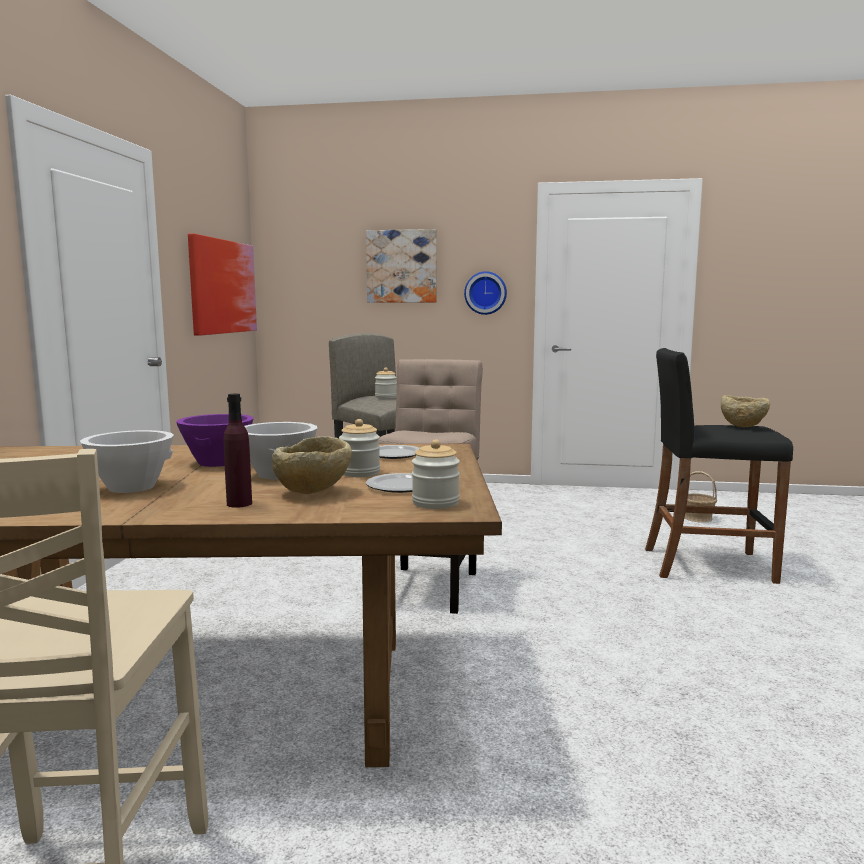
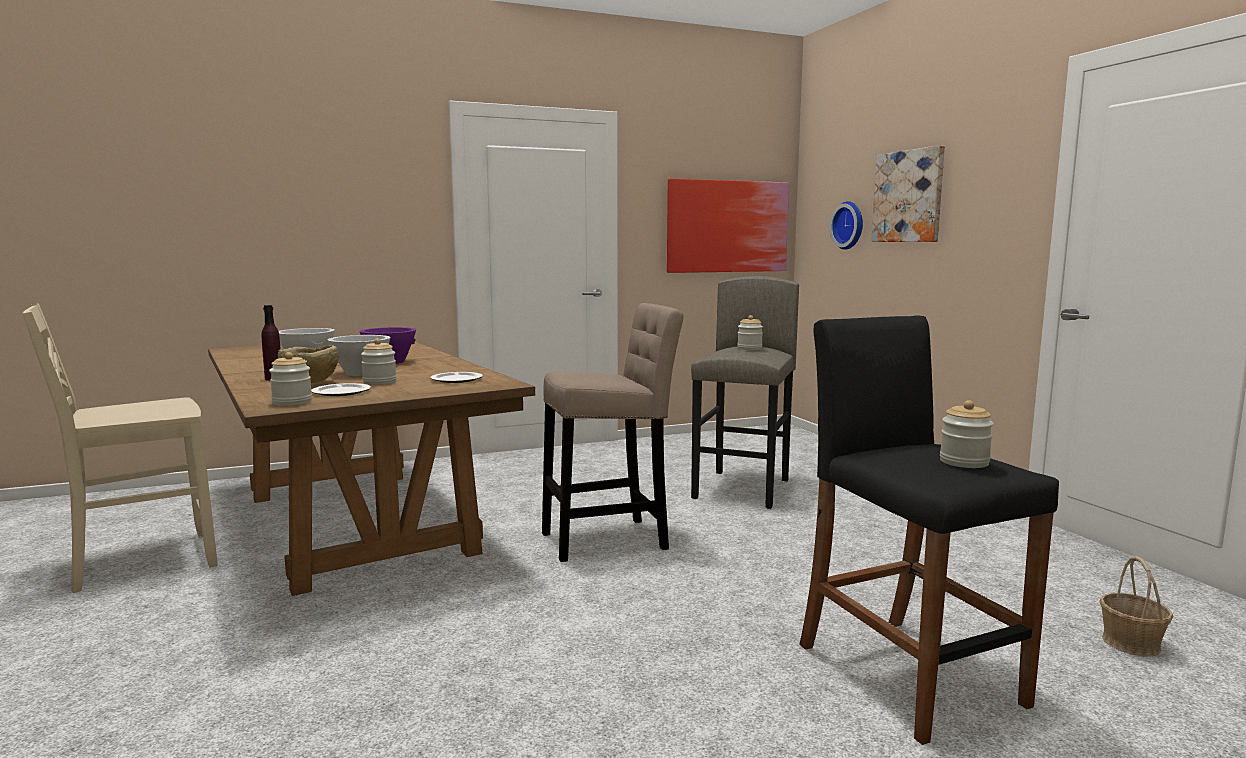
camera: 60 degrees right, 0 degrees up
(485, 293) = (991, 228): wall clock -> wall clock (850, 225)
(743, 426) = (964, 462): beige bowl -> jar

